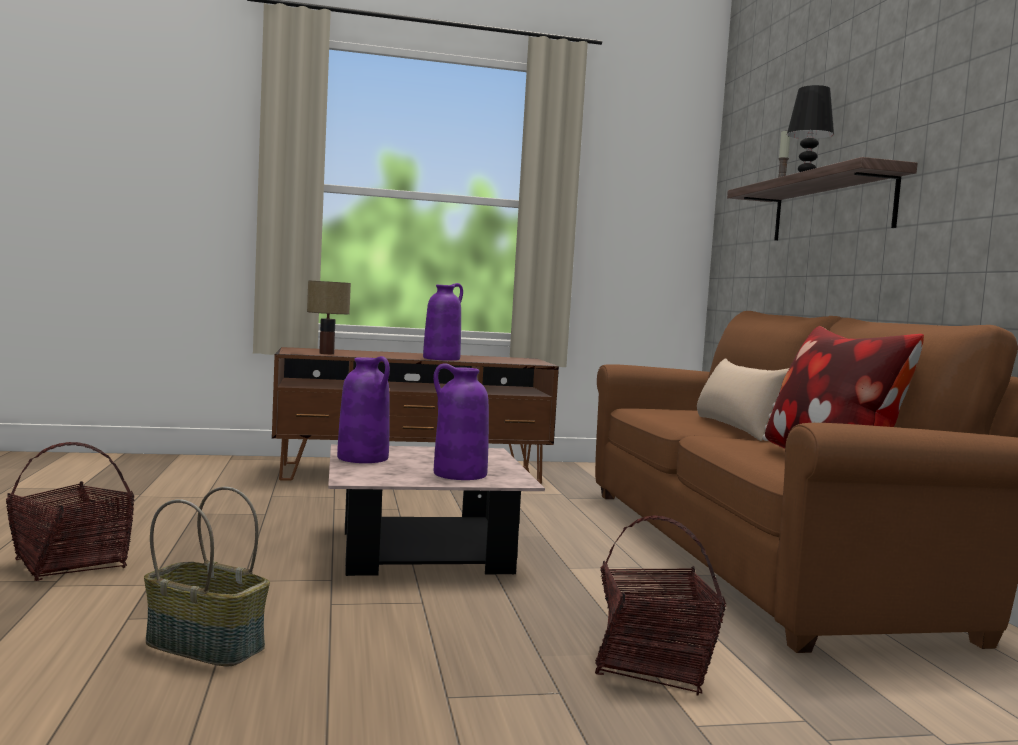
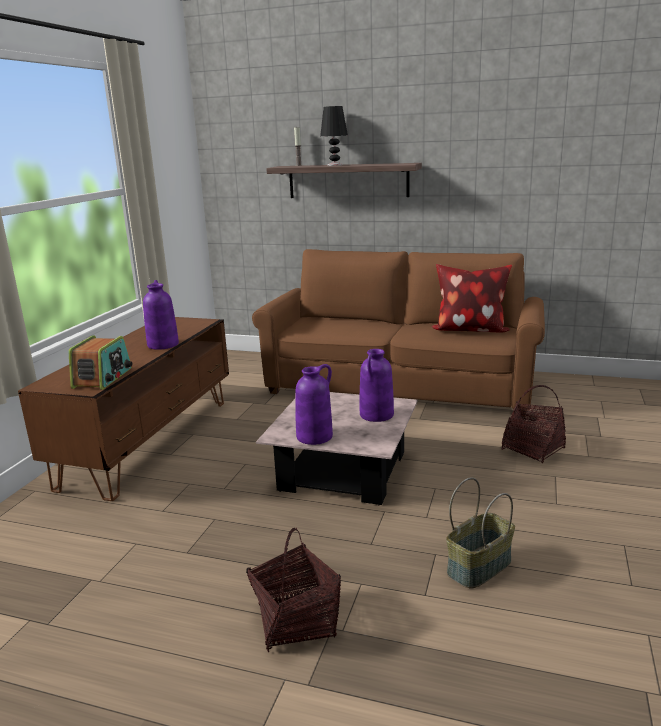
camera: 60 degrees left, 15 degrees up
(327, 353) = (103, 378): table lamp -> radio
(736, 428) = (374, 325): beige pillow -> none

